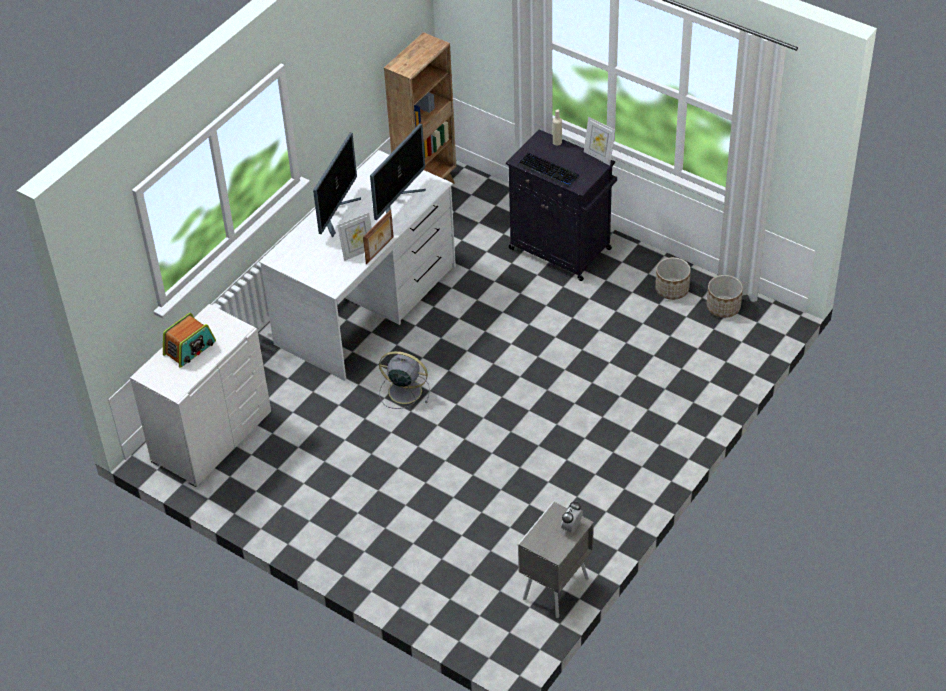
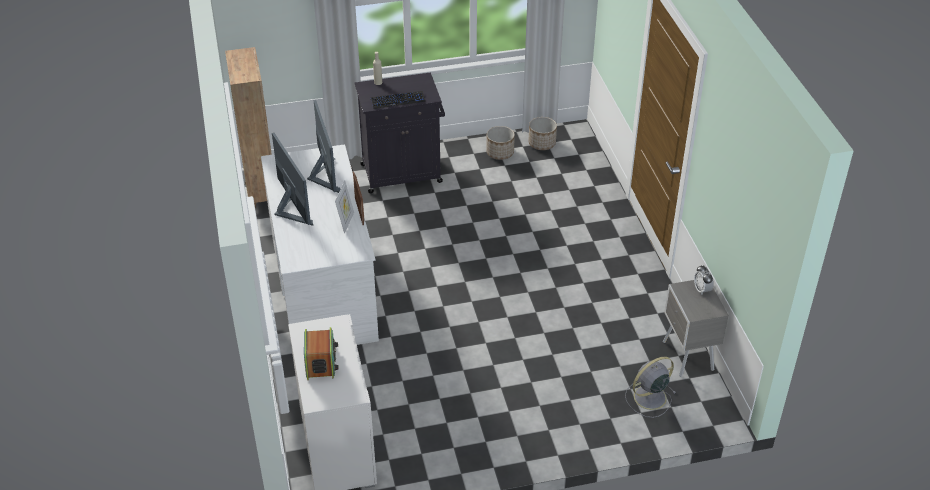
camera: 50 degrees left, 5 degrees down
(403, 391) = (426, 318): grey fan -> grey fan (648, 398)
(598, 156) = (417, 75): picture frame -> none

